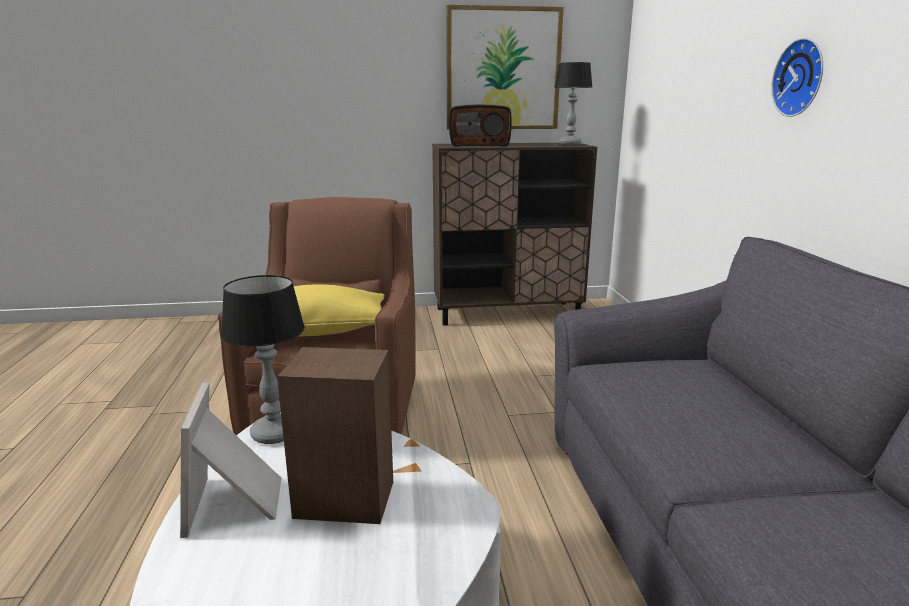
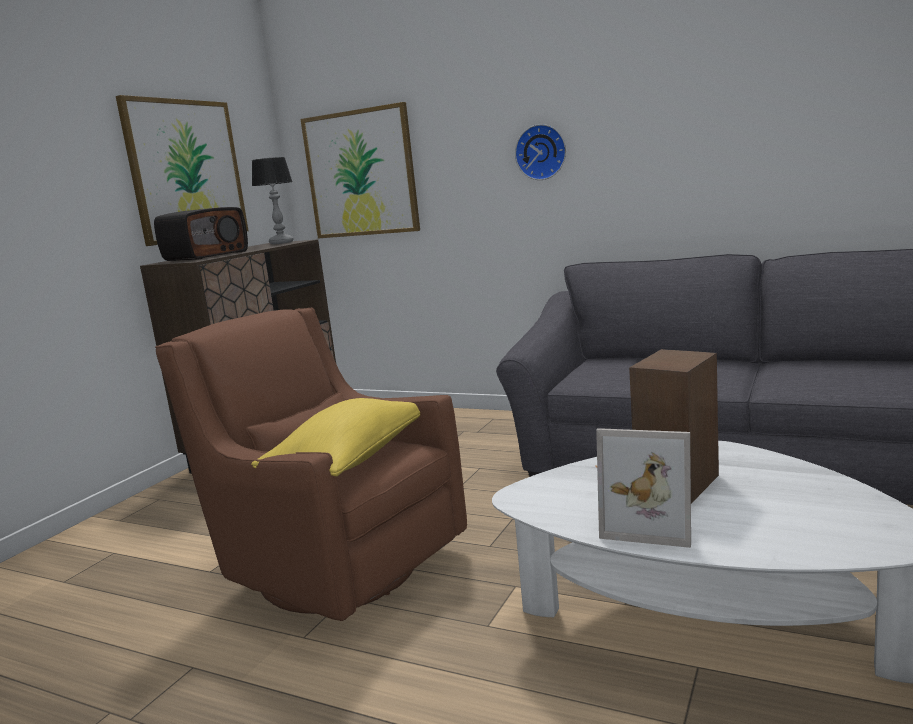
camera: 55 degrees left, 5 degrees down
(275, 434) = (542, 503): table lamp -> none
(665, 84) = (361, 173): none -> picture

